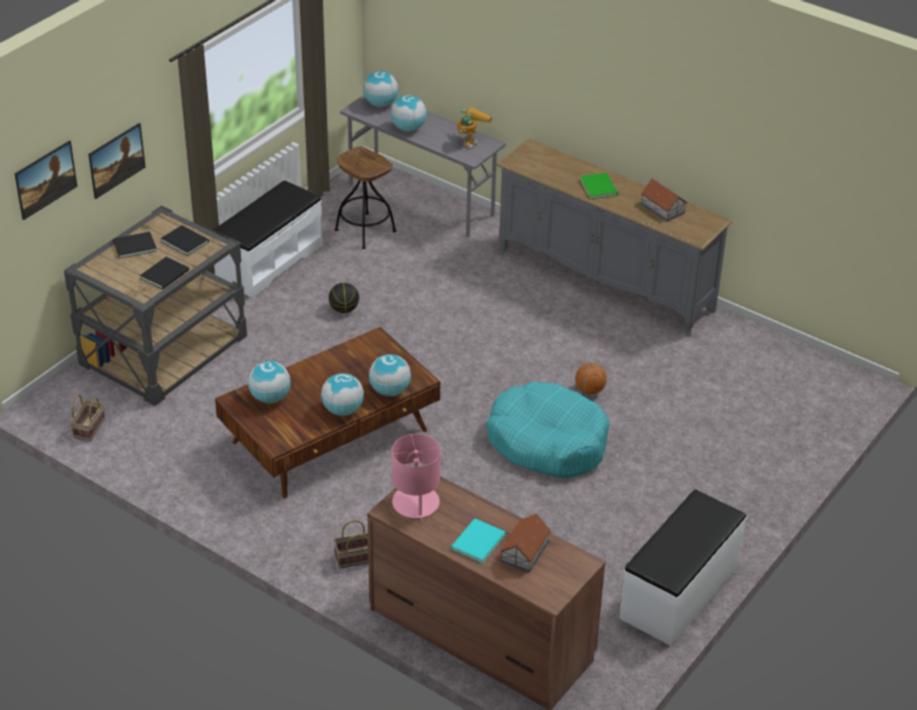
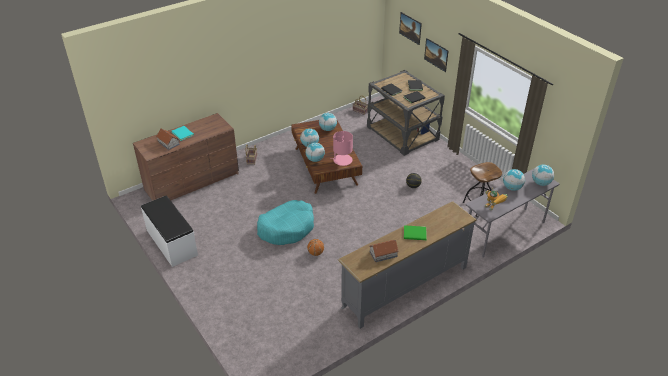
camera: 110 degrees right, 0 degrees up
(269, 262) = (459, 170): white bench -> none
(416, 503) = (214, 124): pink table lamp -> pink table lamp (342, 160)

